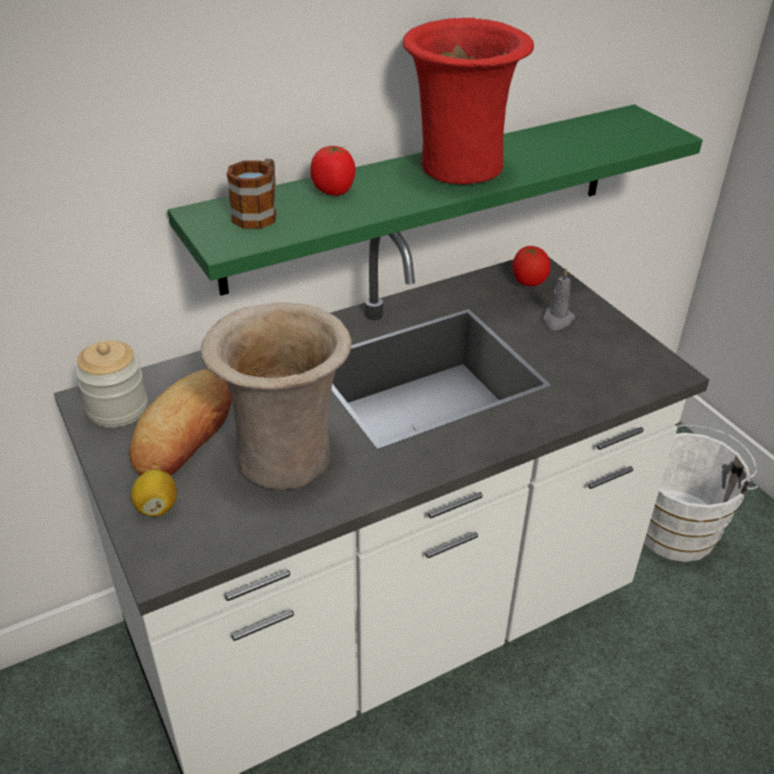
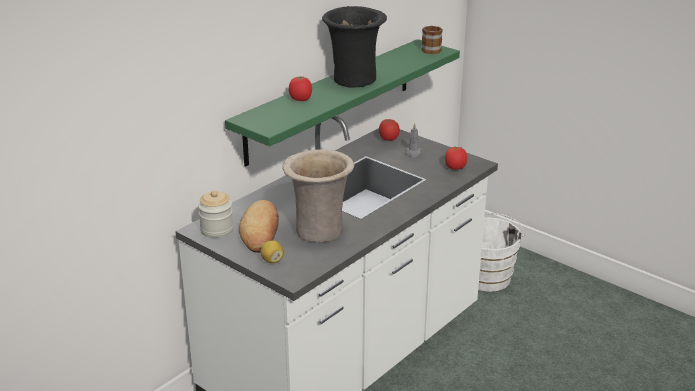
camera: 20 degrees left, 10 degrees down
(259, 213) = (273, 114): mug -> mug (431, 49)
(459, 171) = (354, 81): red vase -> black vase
(620, 371) = (455, 167): none -> tomato

